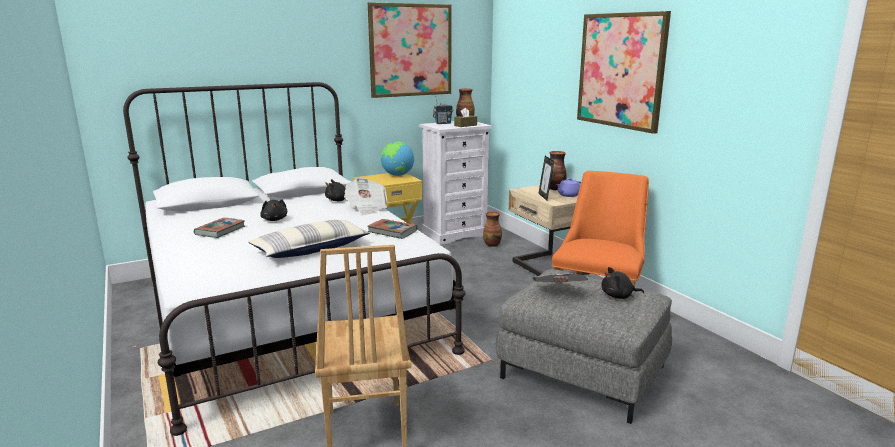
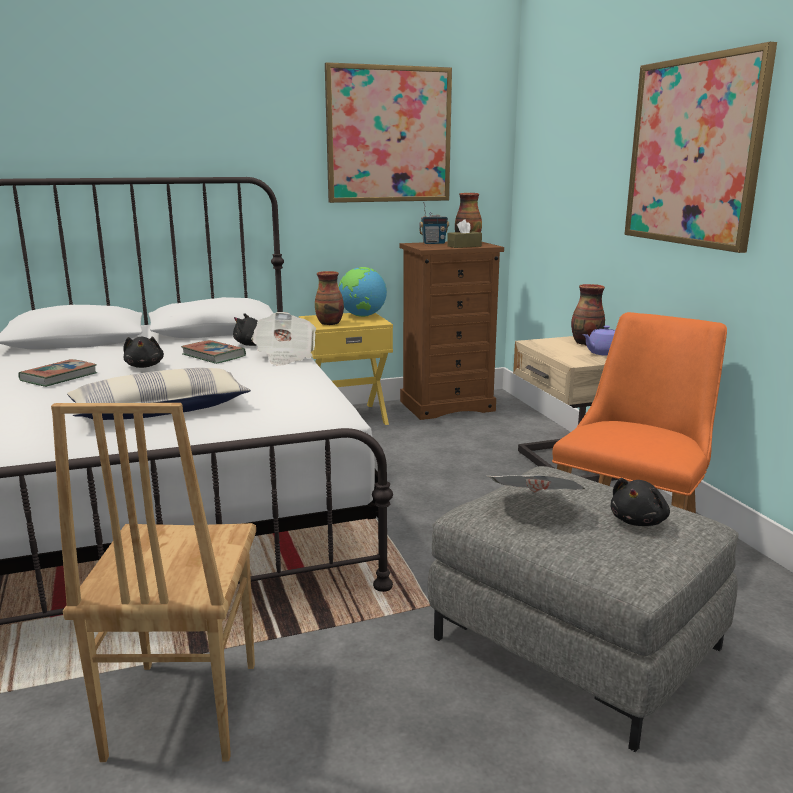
camera: 10 degrees right, 0 degrees up
(392, 231) = (298, 391): book -> book (213, 356)
(455, 234) = (447, 406): white dresser -> brown dresser
(492, 244) = (496, 424): vase -> vase (330, 323)
(545, 197) = (565, 353): picture frame -> none
(619, 296) = (639, 521): black plush toy -> black plush toy turned 60 degrees counterclockwise

